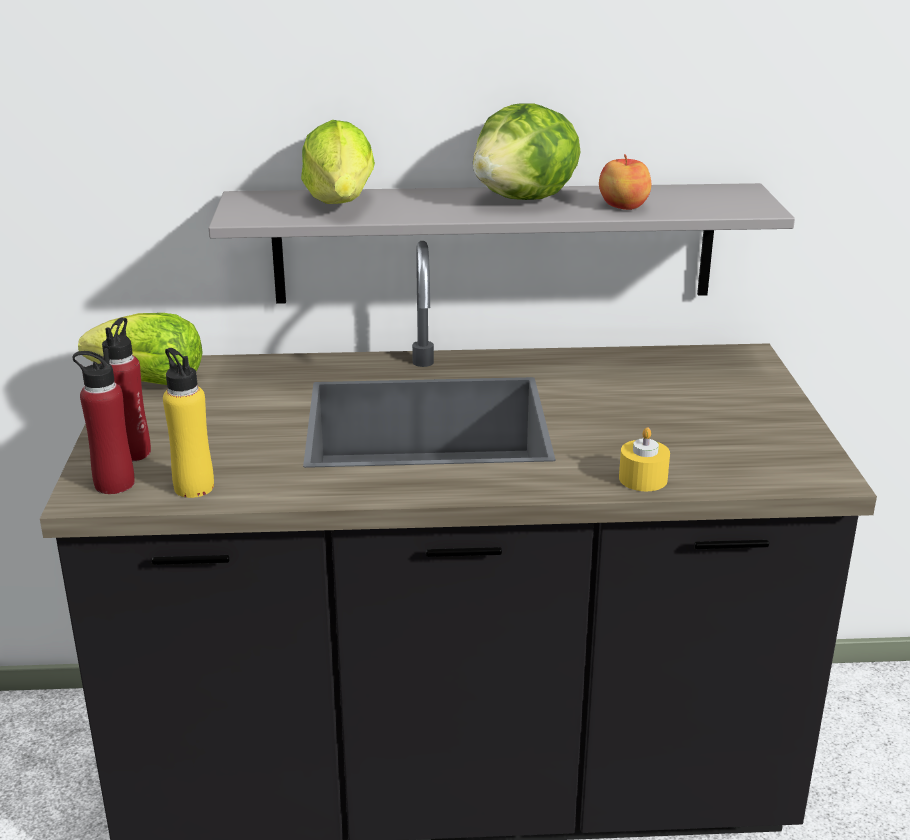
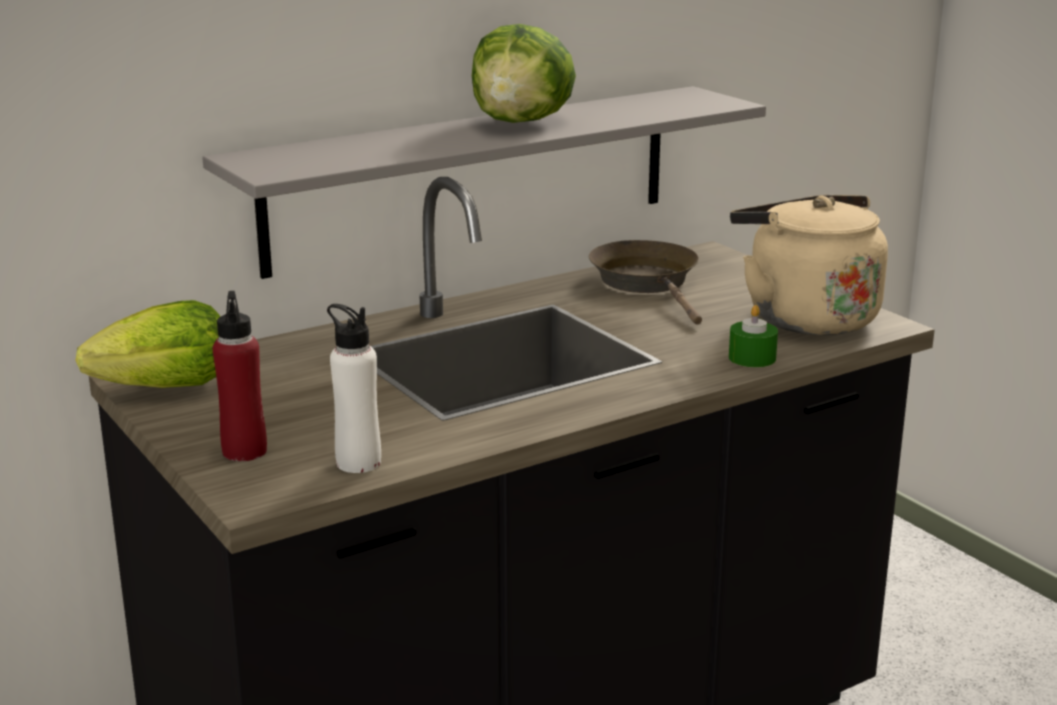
camera: 30 degrees left, 5 degrees down
(114, 484) = (267, 481): red bottle -> none
(194, 487) = (358, 462): yellow bottle -> white bottle
(341, 203) = (352, 148): lettuce -> none
(623, 206) = (617, 116): apple -> none
(643, 479) = (752, 358): yellow candle -> green candle
(647, 375) = (648, 283): none -> brown frying pan
(753, 448) = (805, 317): none -> beige kettle

